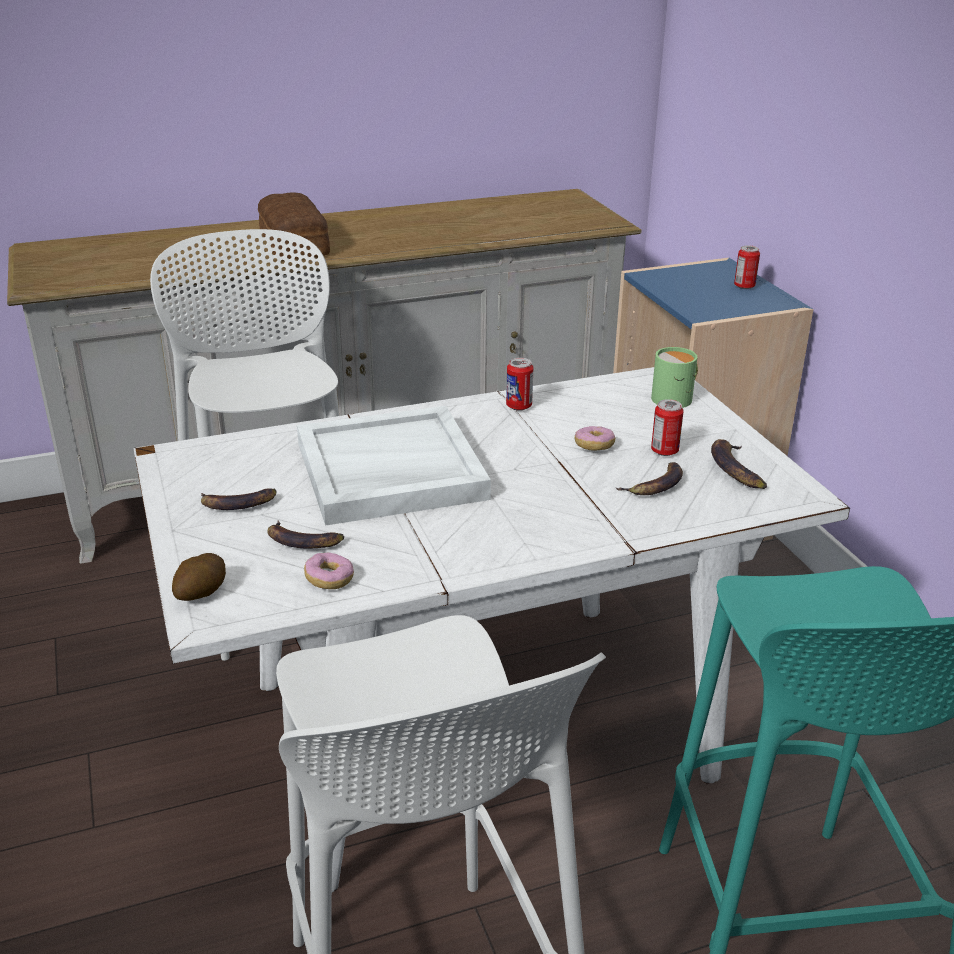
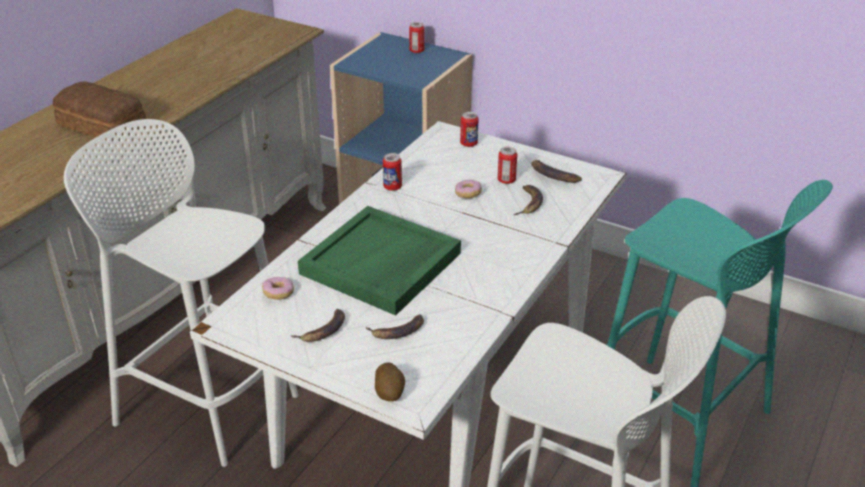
camera: 40 degrees left, 5 degrees up
(329, 580) = (447, 344): donut -> donut (278, 293)
(389, 472) = (381, 264): white tray -> green tray
(675, 398) = (468, 144): green mug -> can

